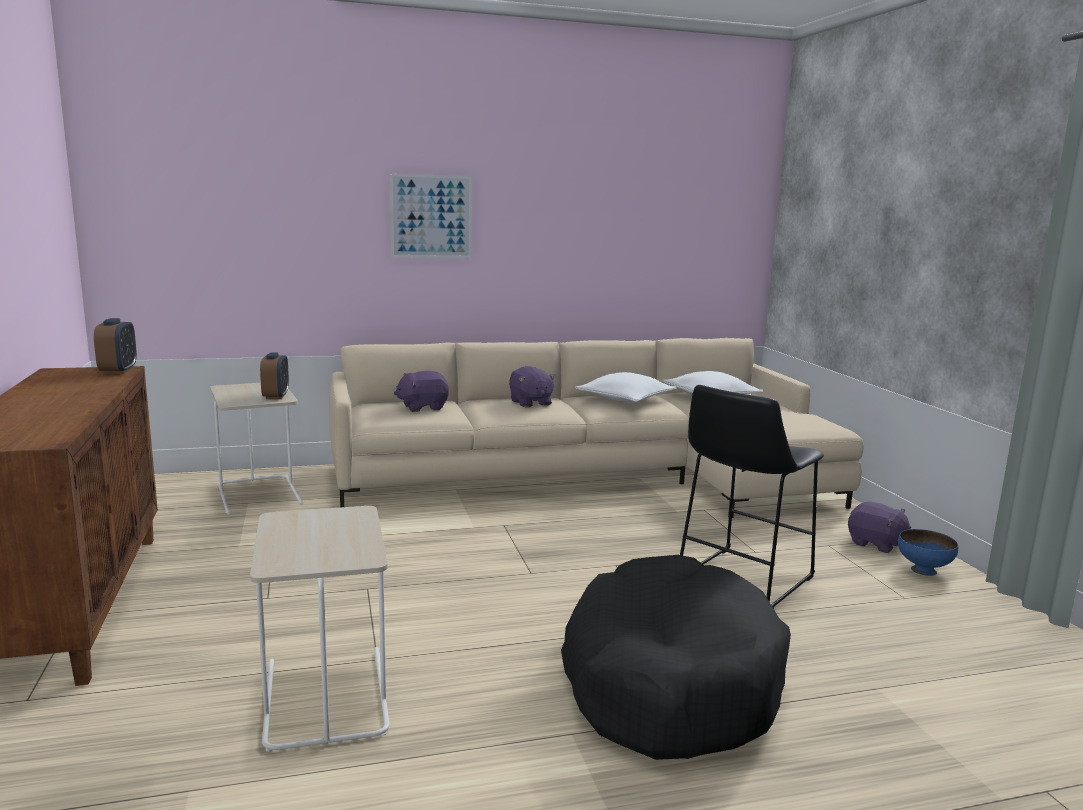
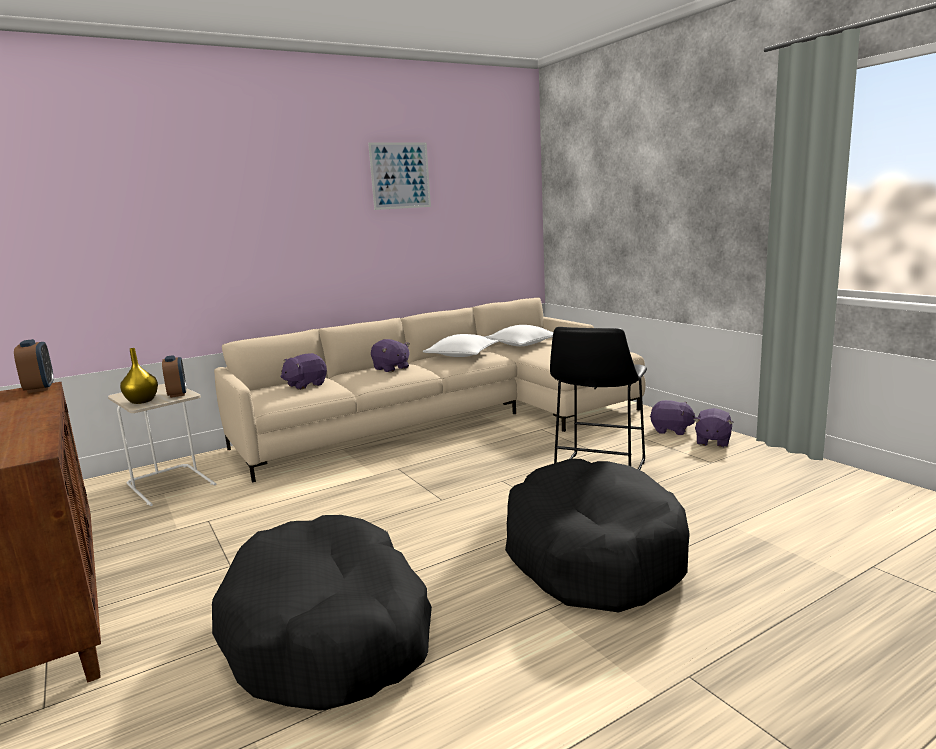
camera: 15 degrees left, 0 degrees up
(236, 398) = (142, 401): none -> yellow vase
(324, 696) = (330, 632): beige side table -> black dog bed
(431, 216) = (282, 225): picture -> picture (400, 175)
(924, 570) = (712, 441): blue bowl -> purple plush toy

